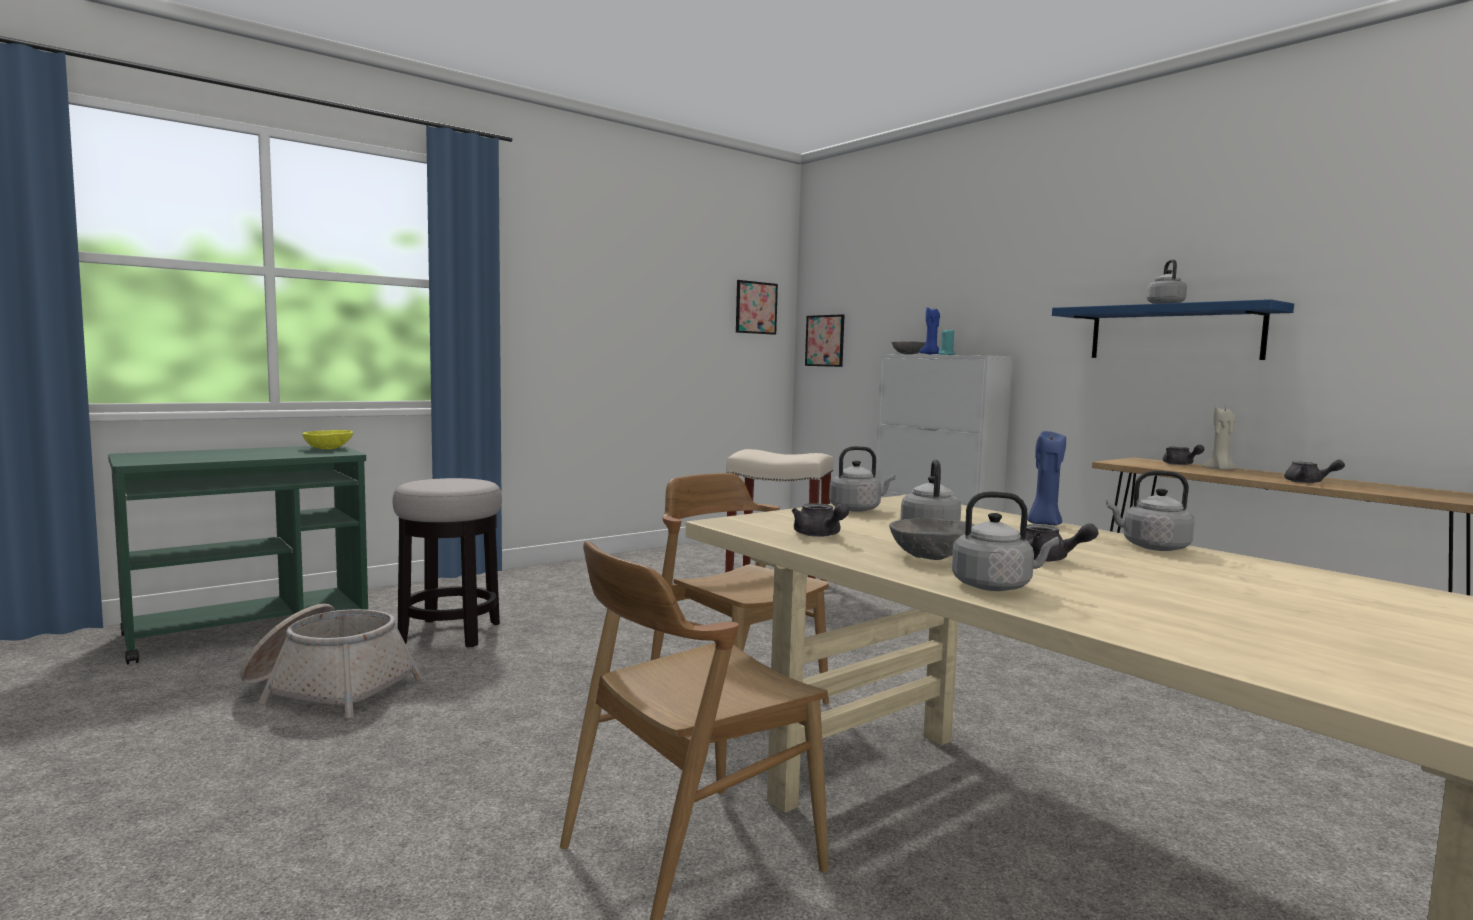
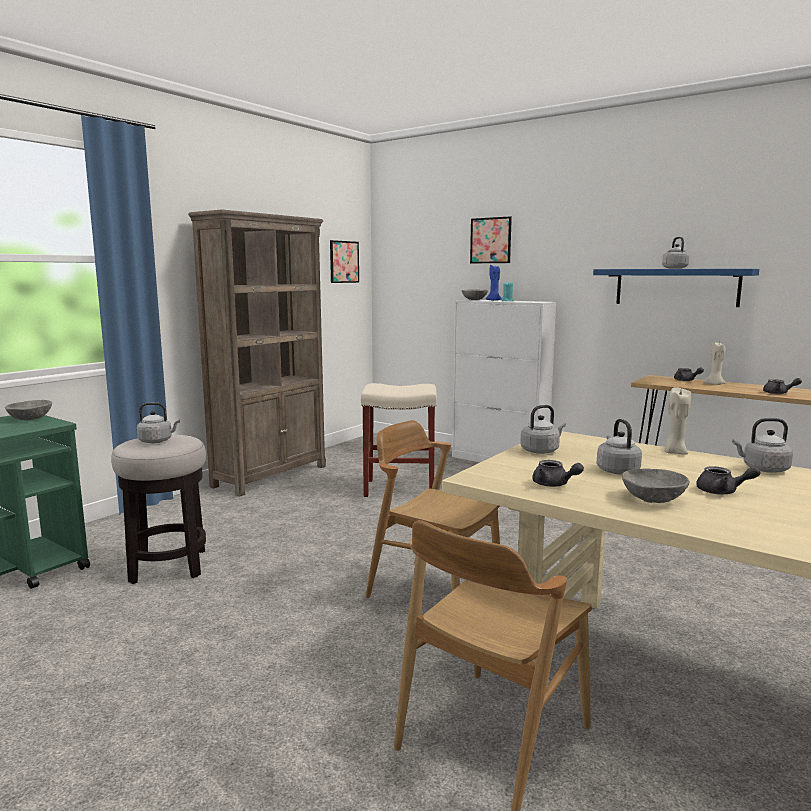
camera: 15 degrees left, 5 degrees up
(328, 688) = (98, 638): basket -> none
(329, 448) = (31, 419): yellow bowl -> grey bowl
(630, 561) = (271, 476): none -> brown bookcase
(825, 340) = (398, 286): picture -> picture (490, 240)
(996, 586) = (727, 525): grey kettle -> grey kettle (157, 441)
(1043, 524) = (674, 452): blue candle -> beige candle

